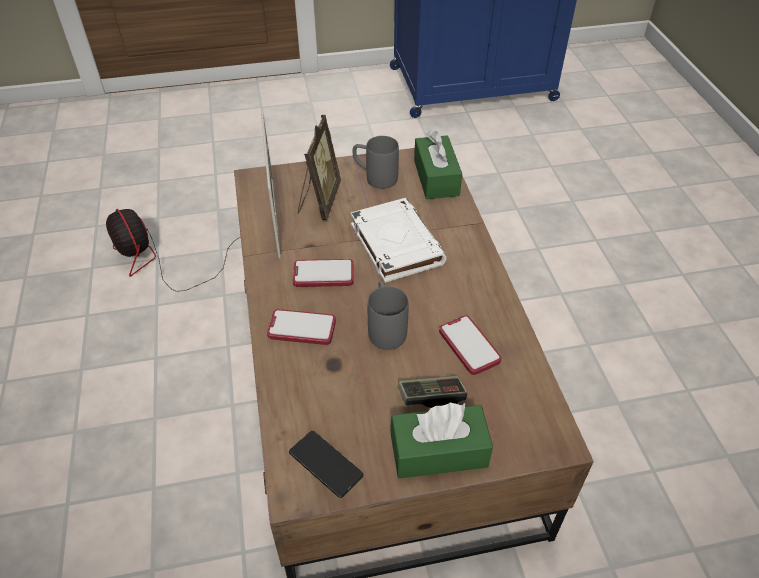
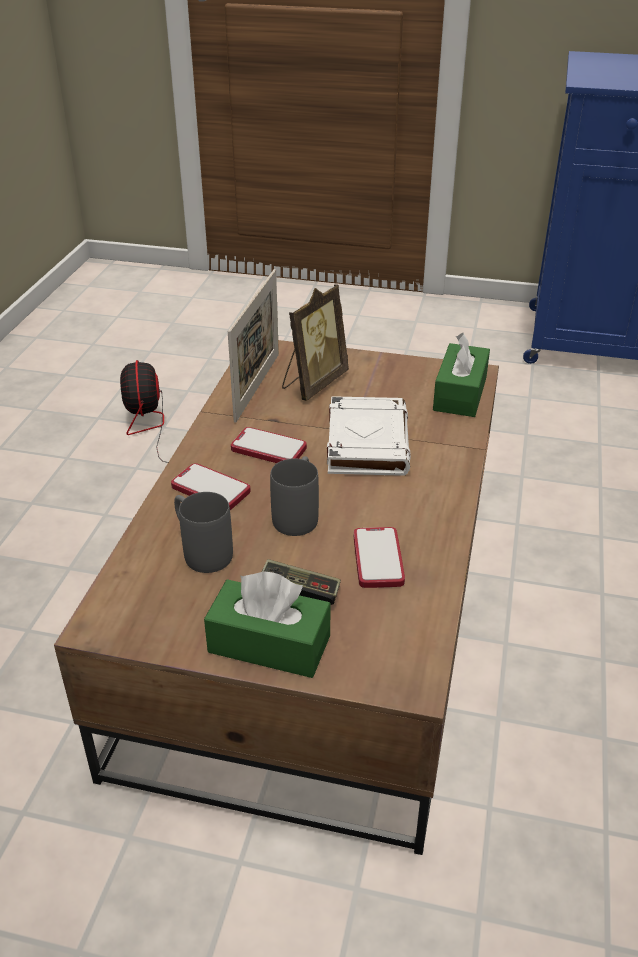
camera: 25 degrees right, 10 degrees down
(325, 464) = (144, 613): phone -> none
(375, 177) = (390, 377): grey mug -> grey mug (201, 551)

